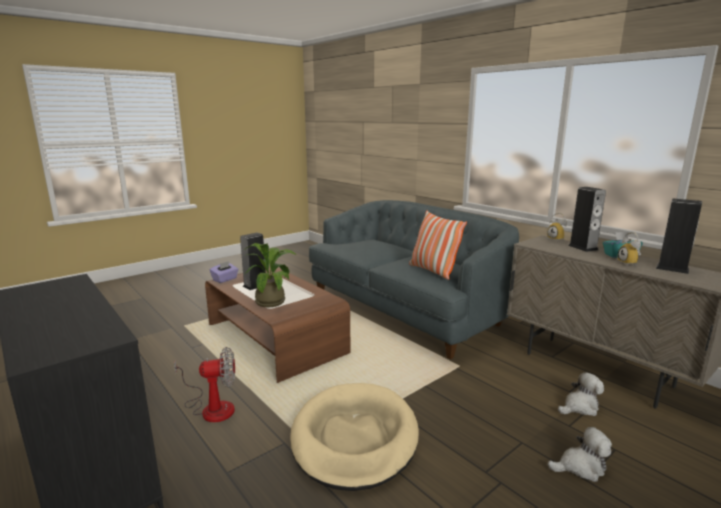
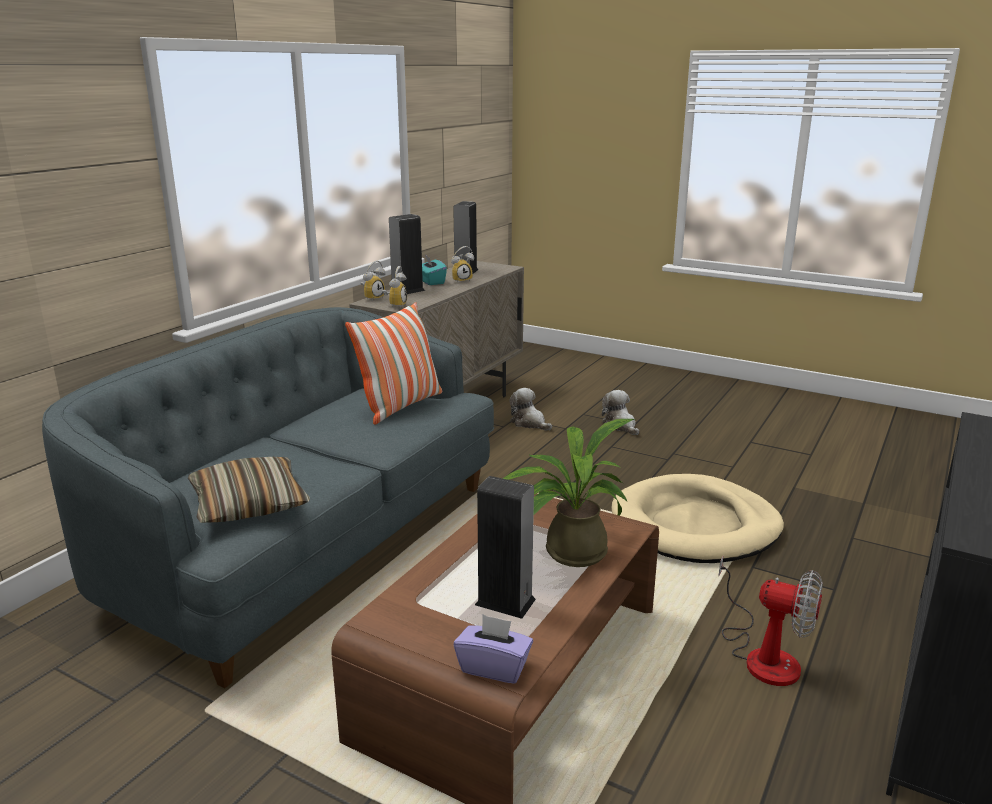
camera: 110 degrees left, 5 degrees up
(211, 407) = (763, 654): fan -> fan turned 150 degrees clockwise
(347, 246) = (249, 504): none -> pillow
(537, 242) = (395, 305): none -> alarm clock

